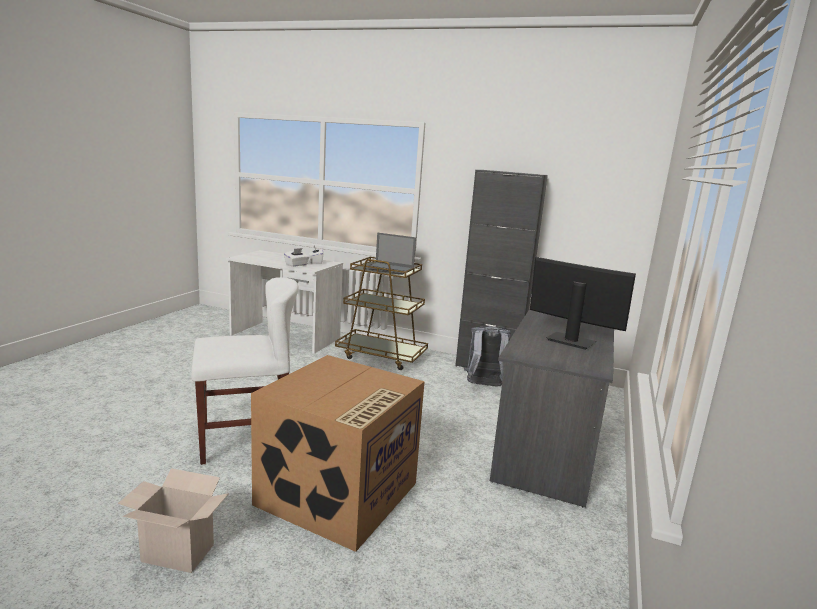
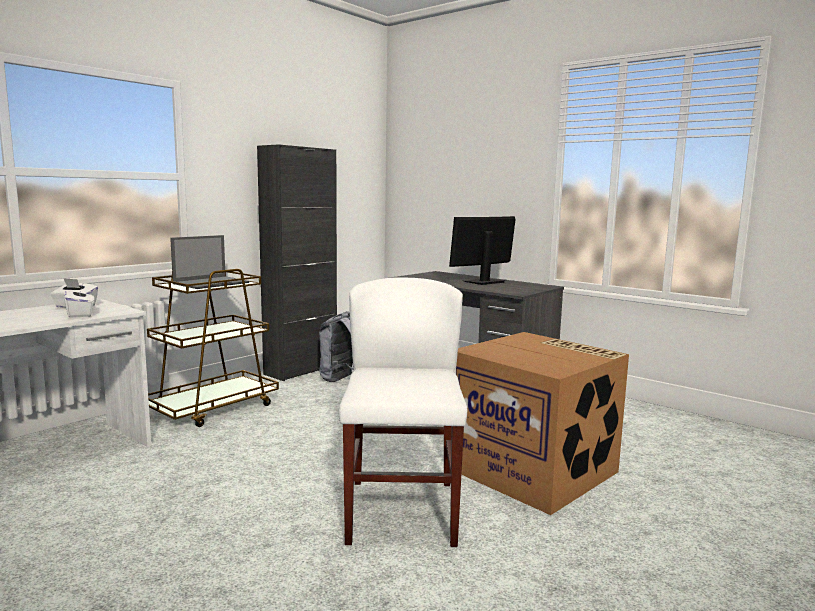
camera: 70 degrees left, 5 degrees down
(175, 554) = (640, 563): cardboard box -> none

